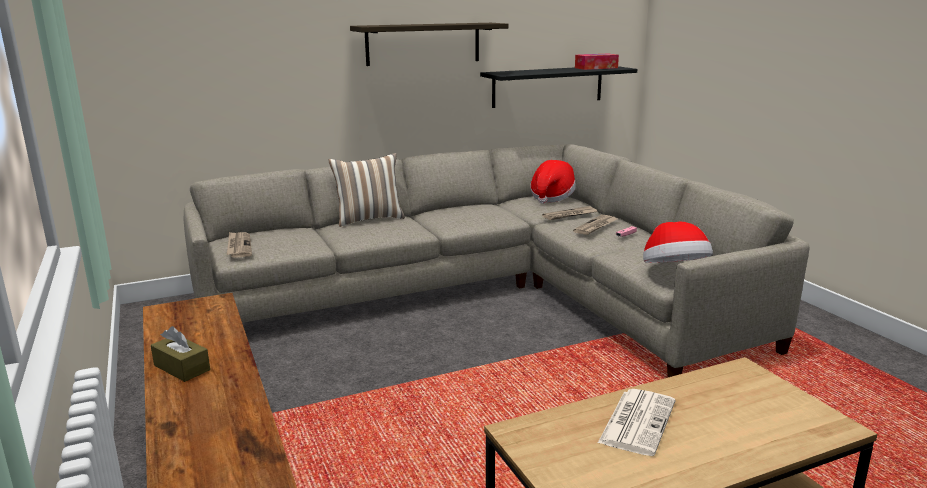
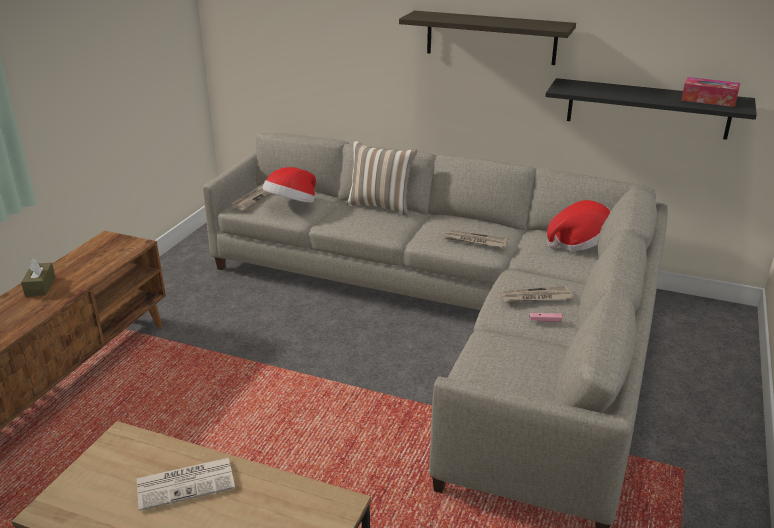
camera: 45 degrees right, 10 degrees up
(570, 215) = (550, 272): newspaper -> newspaper (475, 241)
(674, 271) = (481, 382): hat -> hat (291, 205)

